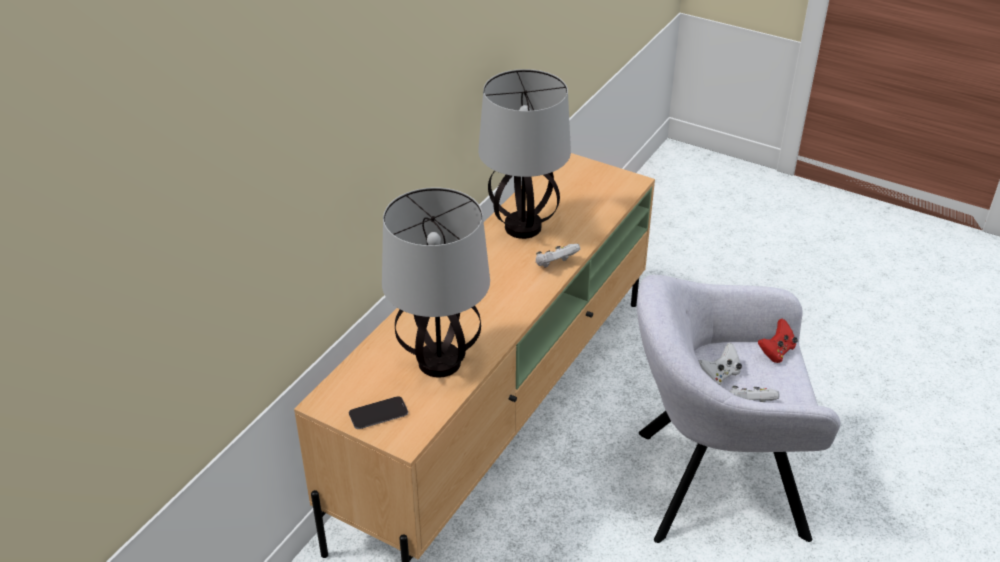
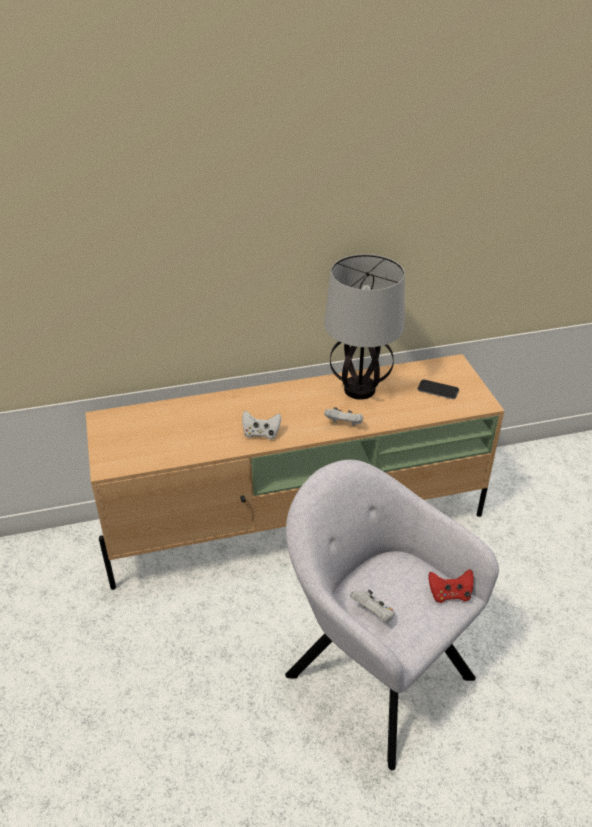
camera: 45 degrees right, 0 degrees up
(378, 414) = (116, 443): phone -> phone (438, 390)
(440, 362) = (189, 437): table lamp -> none
(719, 375) = (381, 578): white game controller -> white game controller (261, 433)

